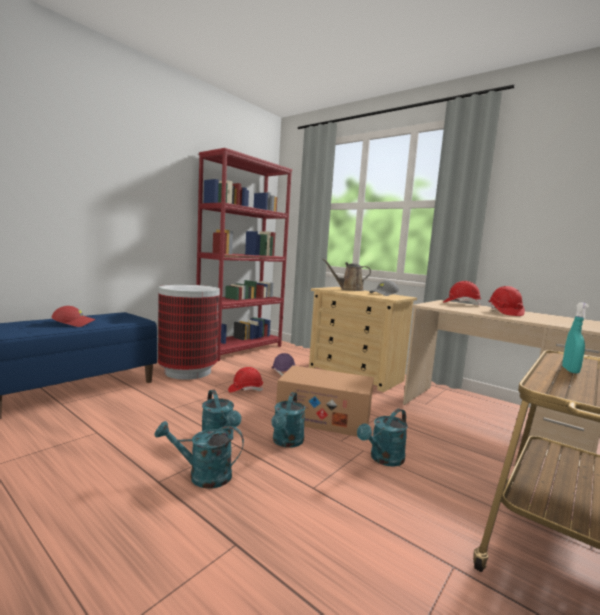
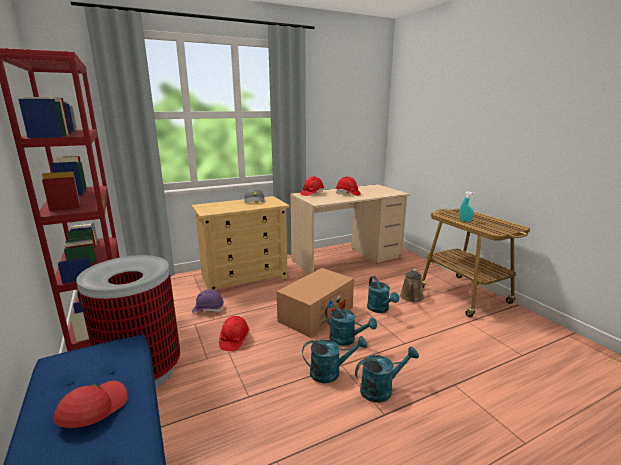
camera: 65 degrees left, 10 degrees up
(202, 476) = (381, 389): turquoise watering can -> turquoise watering can turned 135 degrees counterclockwise
(349, 289) = (219, 205): brown watering can -> brown watering can (411, 298)

